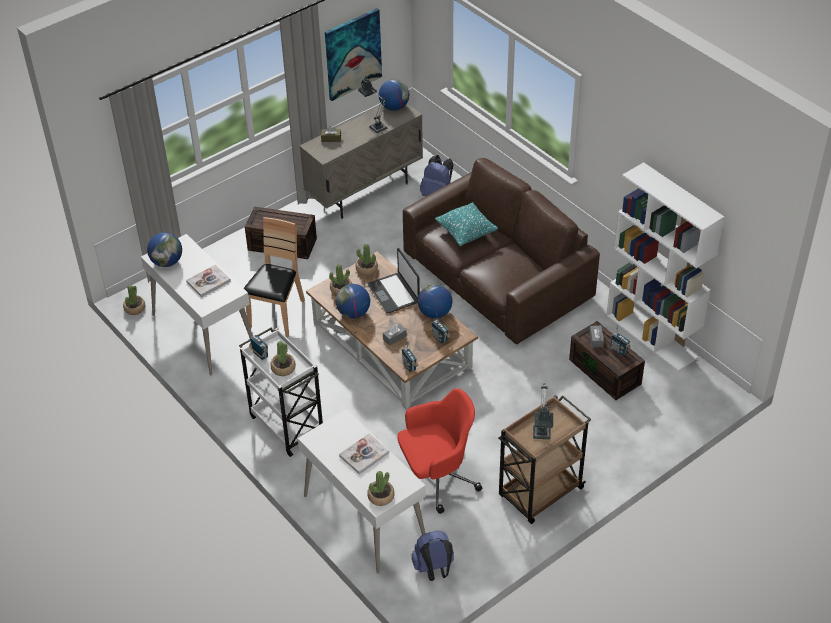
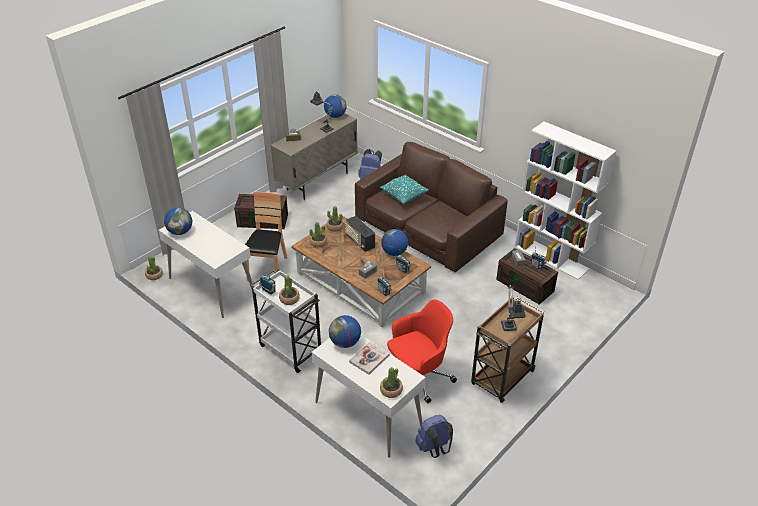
camera: 10 degrees left, 5 degrees down
(208, 282) = (216, 242): book -> none
(353, 54) = (304, 75): picture -> none
(353, 313) = (332, 258): globe -> globe (345, 342)
(394, 293) = (360, 241): laptop -> radio

